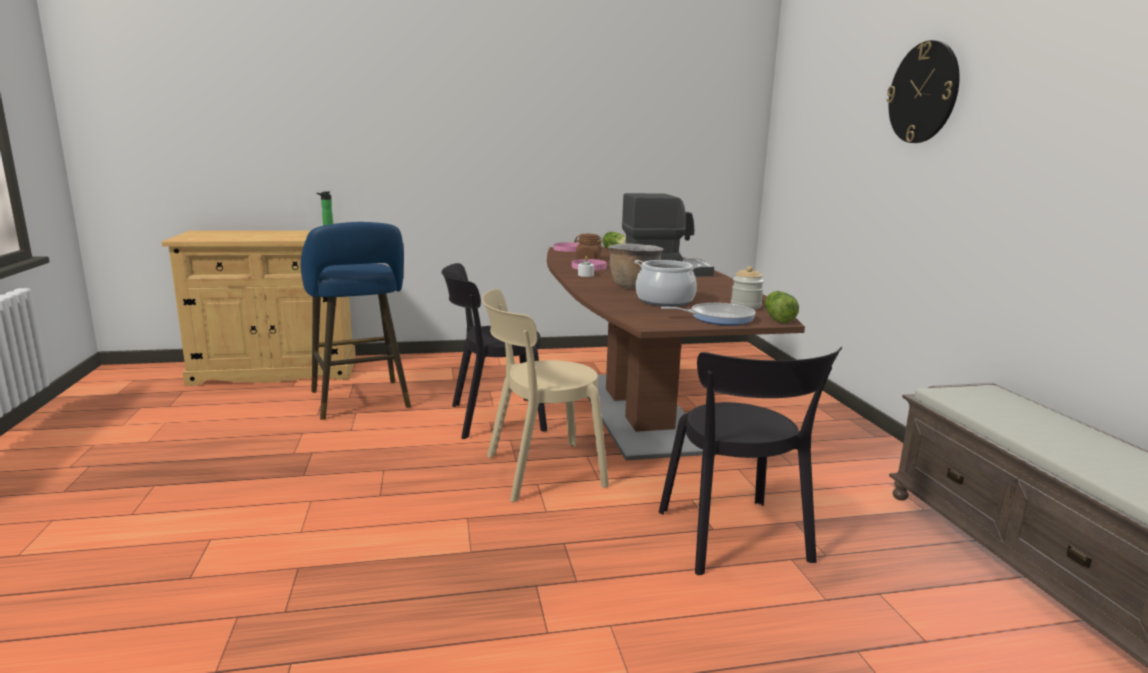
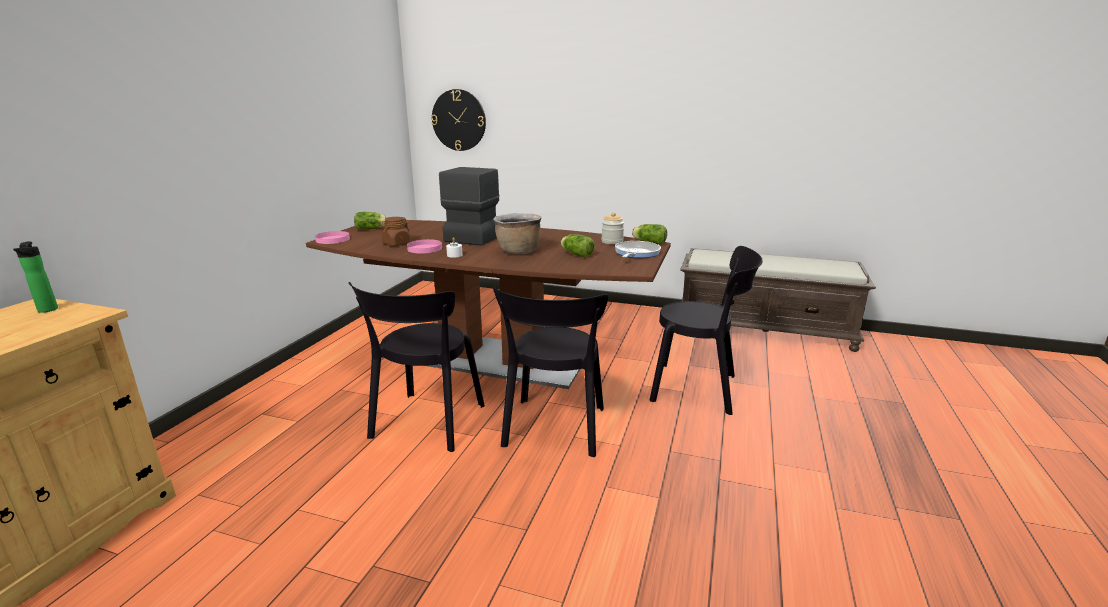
camera: 60 degrees left, 5 degrees up
(361, 401) = (269, 498): blue stool -> none
(538, 471) = (553, 430): beige chair -> black chair
(665, 301) = (576, 254): cooking pot -> lettuce
(923, 93) = (598, 75): wall clock -> wall clock (459, 120)

